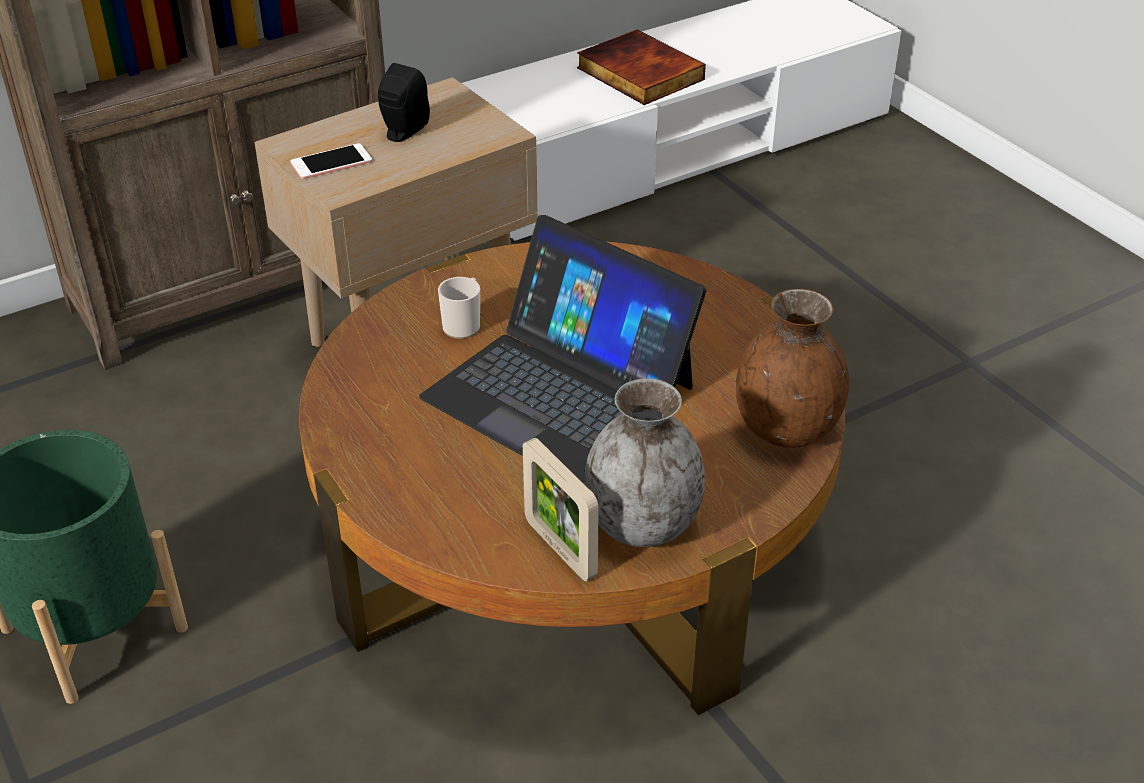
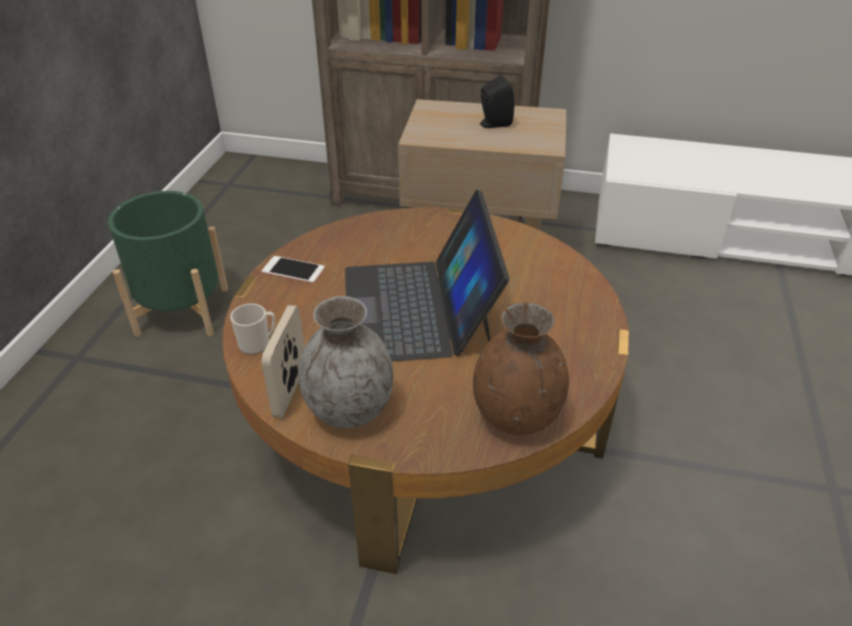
camera: 45 degrees right, 0 degrees up
(331, 162) = (435, 123): phone -> phone (293, 270)
(463, 325) = (422, 246): mug -> mug (258, 343)
(638, 74) = (748, 172): book -> none

